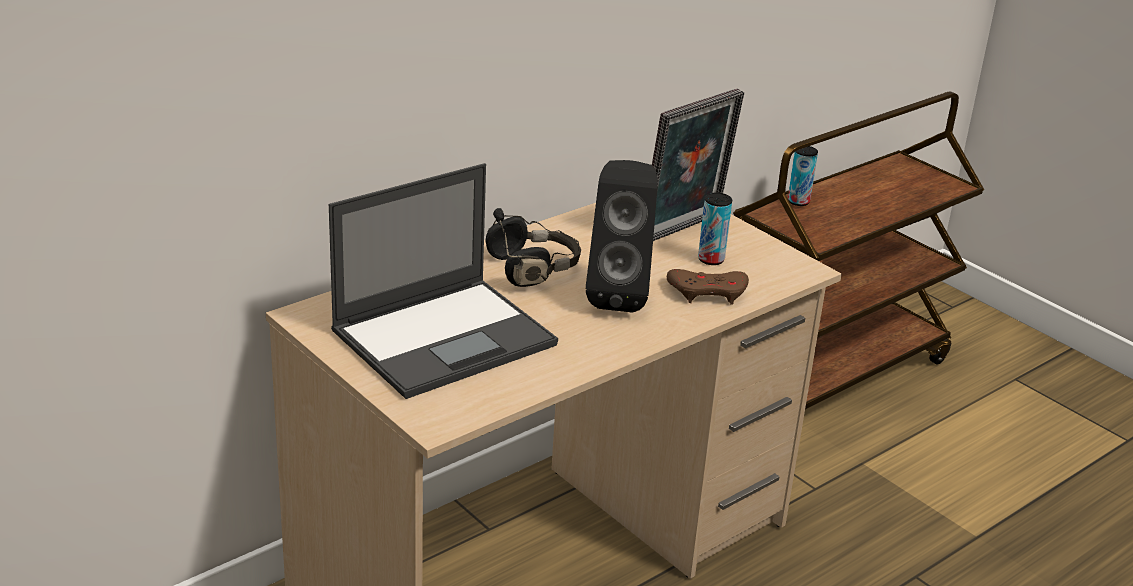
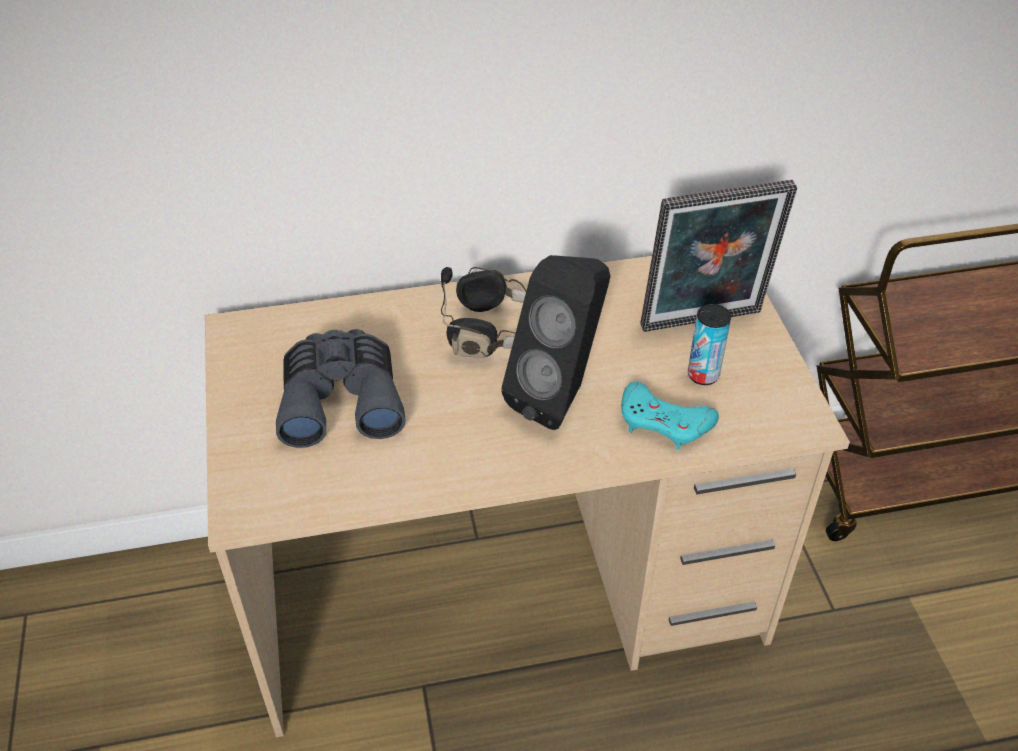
camera: 30 degrees right, 15 degrees up
(446, 337) = (341, 399): laptop -> grey binoculars
(708, 292) = (664, 422): brown game controller -> turquoise game controller
(798, 202) = (927, 293): can -> none

